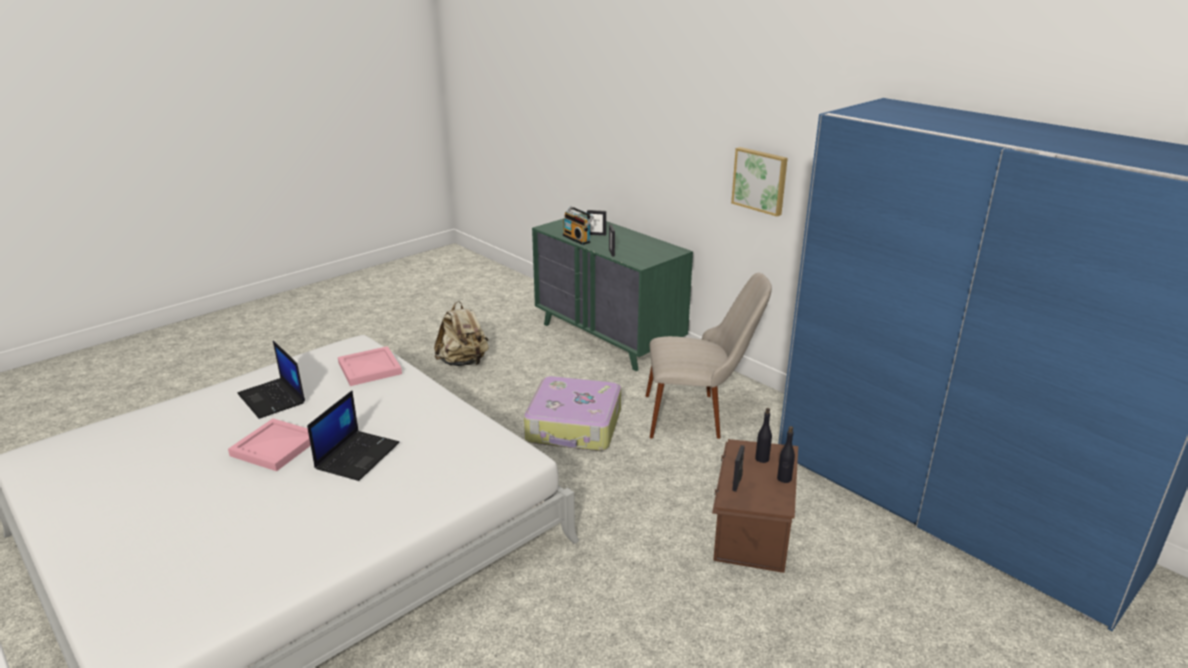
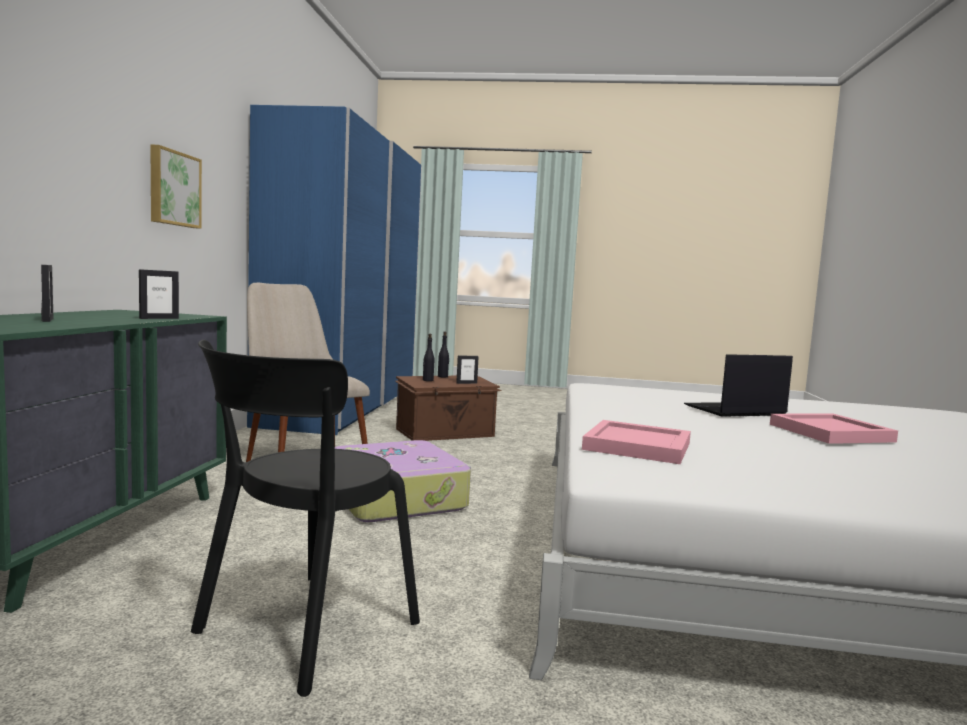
camera: 130 degrees left, 20 degrees down
(273, 398) = (825, 466): laptop -> none
(463, 362) = (300, 631): beige backpack -> black chair
(577, 239) = (86, 323): radio -> none

